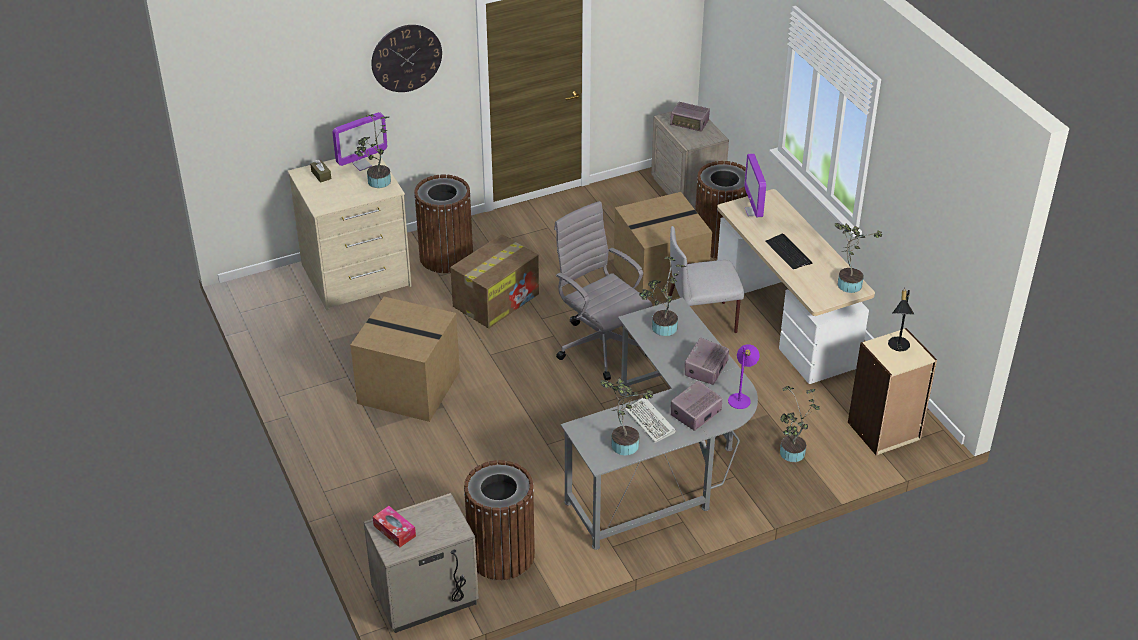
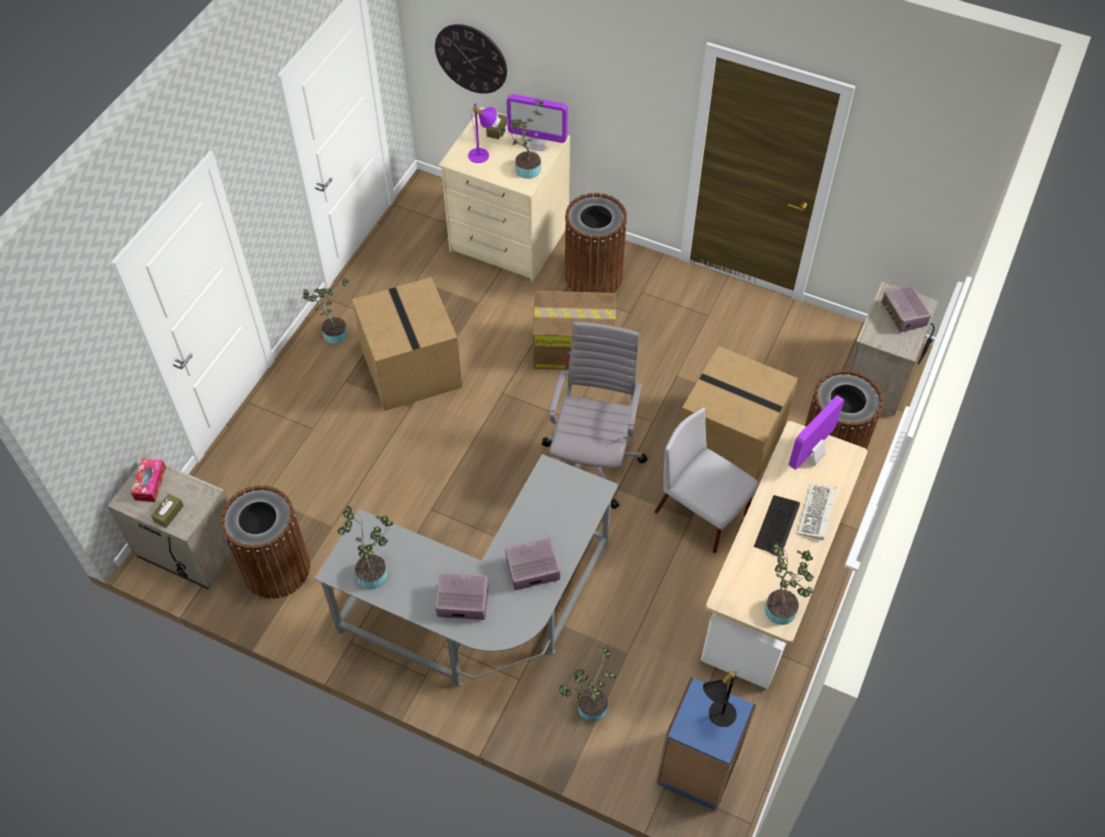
camera: 50 degrees right, 15 degrees up
(406, 58) = (618, 66): wall clock -> wall clock (471, 58)
(436, 534) = (168, 514): none -> brown tissue box
(651, 422) = (420, 575): keyboard -> keyboard (817, 514)
(661, 329) = (557, 498): potted plant -> potted plant (332, 333)
(741, 398) = (517, 625): purple table lamp -> purple table lamp (483, 155)
(884, 431) = (697, 769): beige bookcase -> blue bookcase

